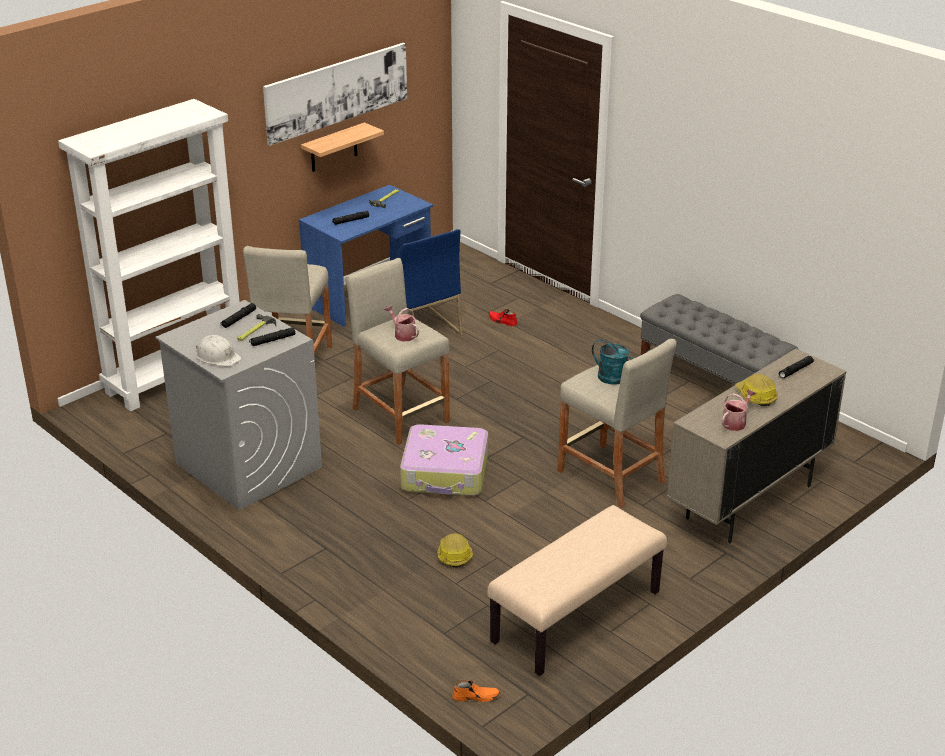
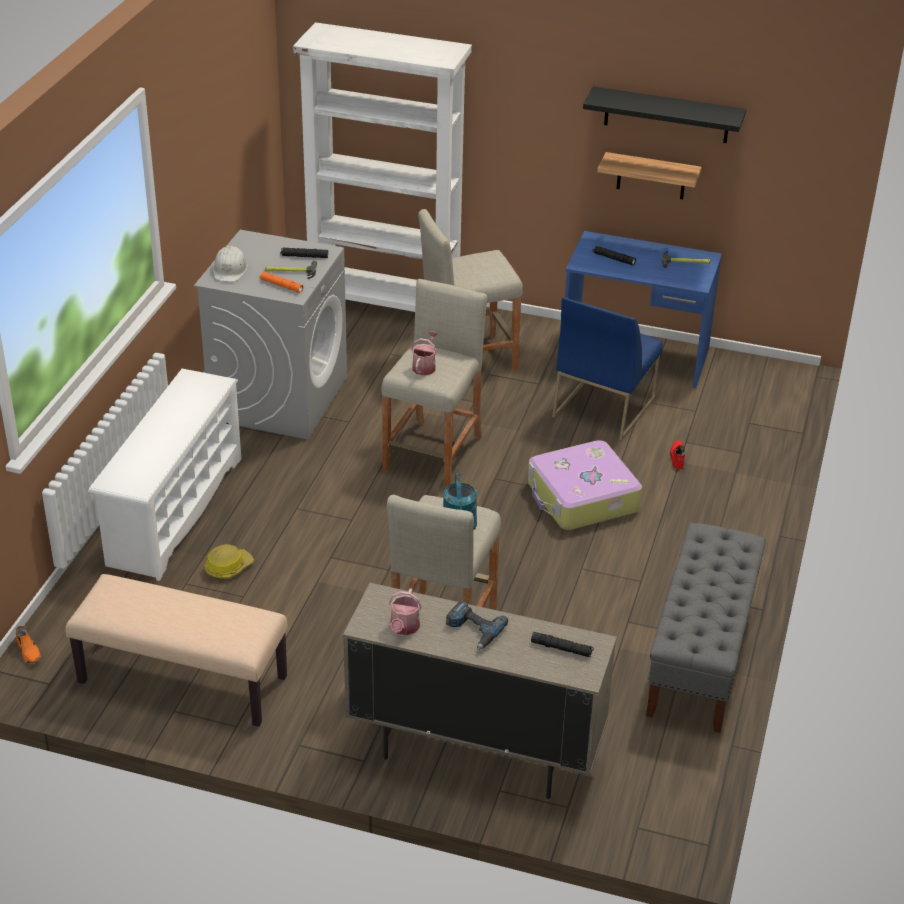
camera: 60 degrees right, 5 degrees up
(272, 340) = (281, 286): black flashlight -> orange flashlight
(336, 92) = (666, 115): picture -> black shelf
(351, 563) = (174, 510): none -> white shoe rack
(445, 473) = (358, 516): suitcase -> suitcase (582, 498)
(735, 422) = (404, 628): watering can -> watering can turned 90 degrees clockwise
(755, 396) = (473, 630): hard hat -> power drill

